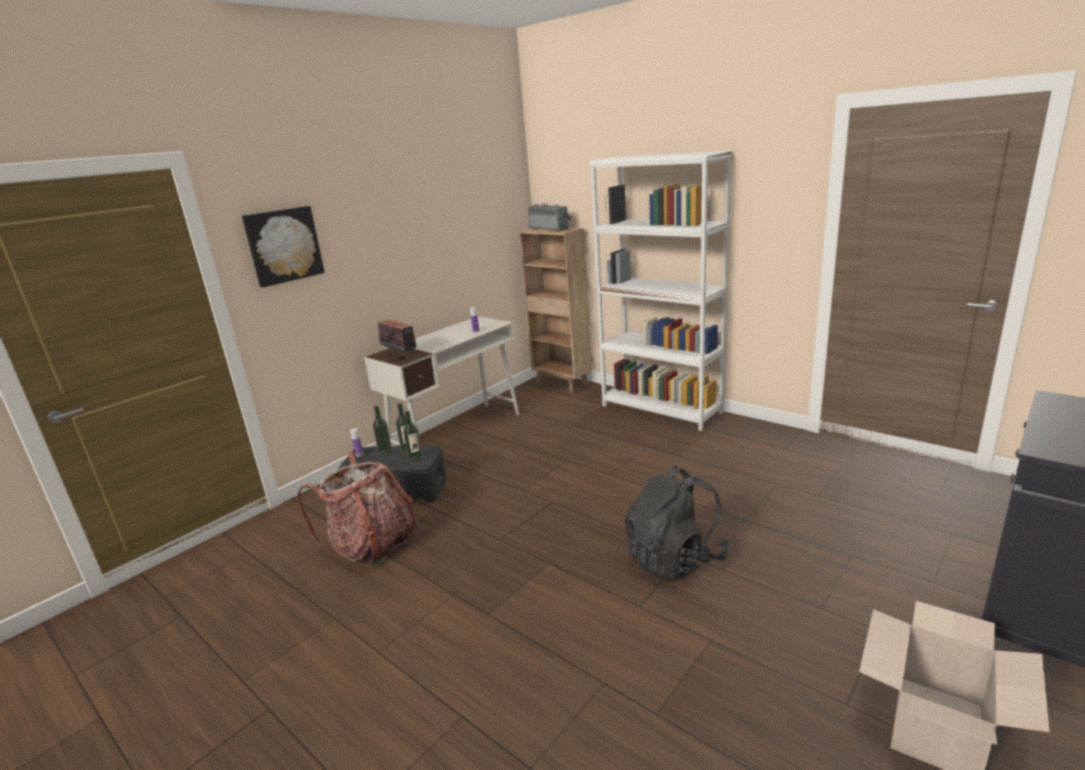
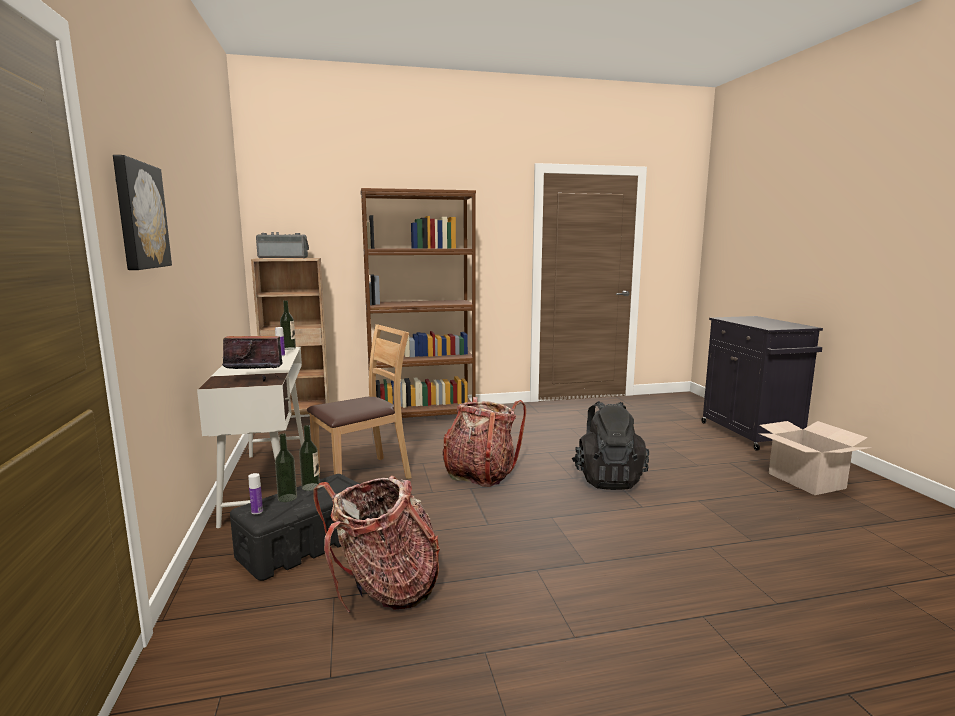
camera: 55 degrees left, 10 degrees down
(415, 459) = (339, 488): bottle -> bottle (289, 348)
(511, 453) = (363, 476): none -> brown chair
(584, 493) = (480, 474): none -> backpack
(661, 409) = (422, 416): white bookcase -> brown bookcase

